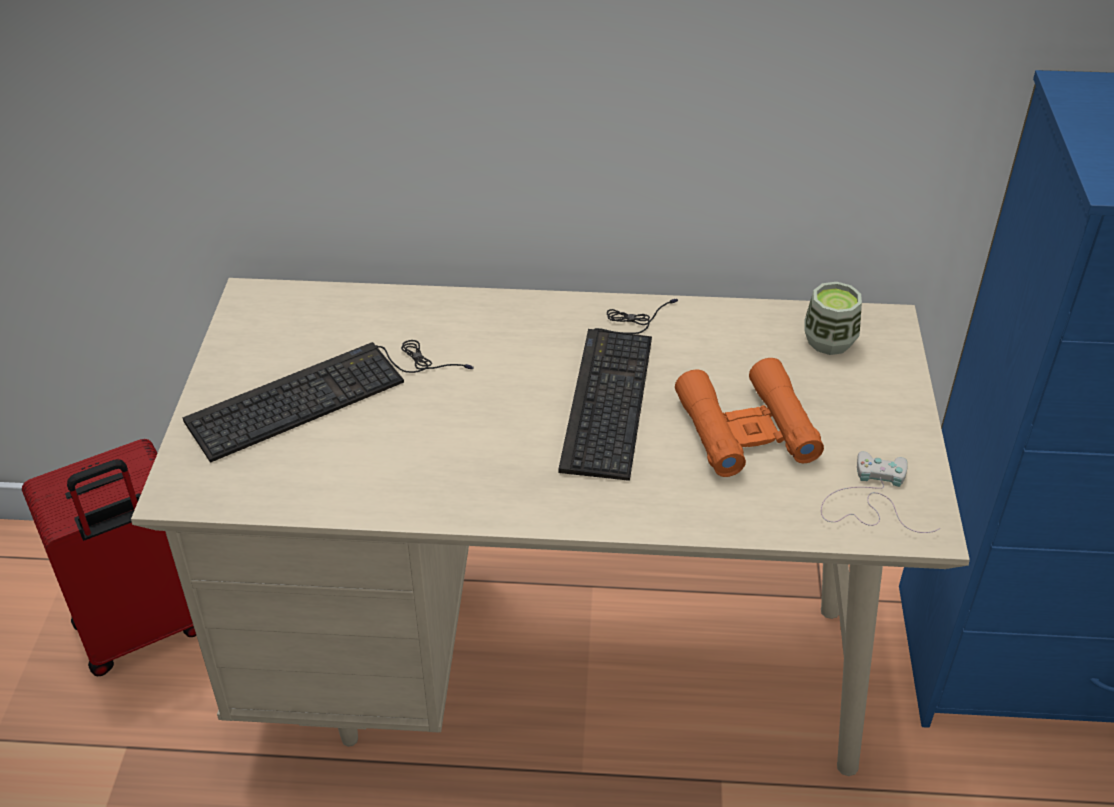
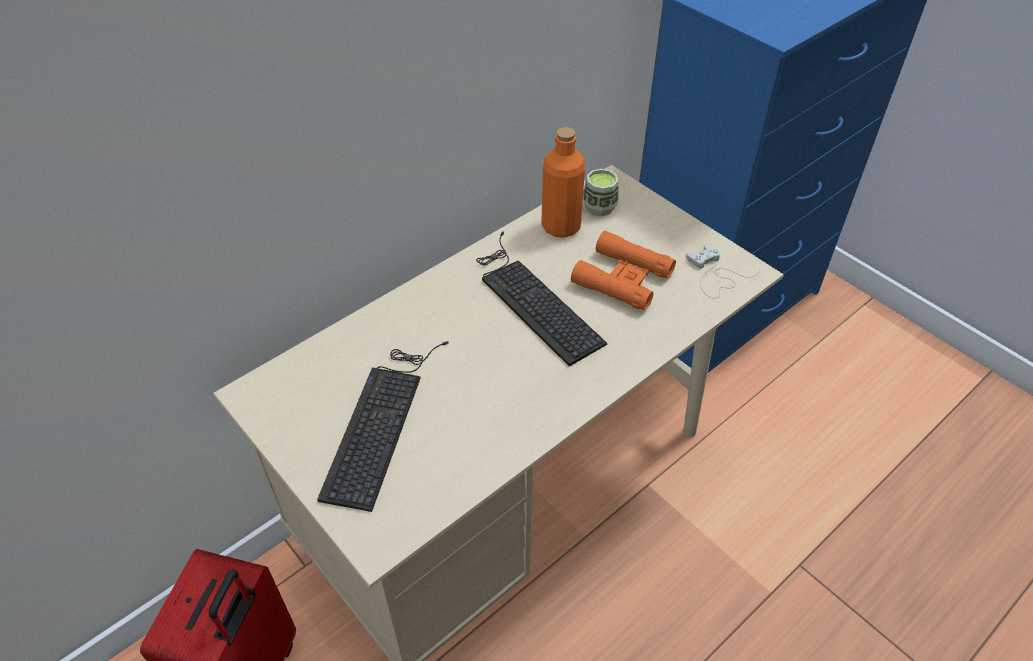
camera: 45 degrees left, 5 degrees up
(752, 333) = (561, 226): none -> orange bottle

